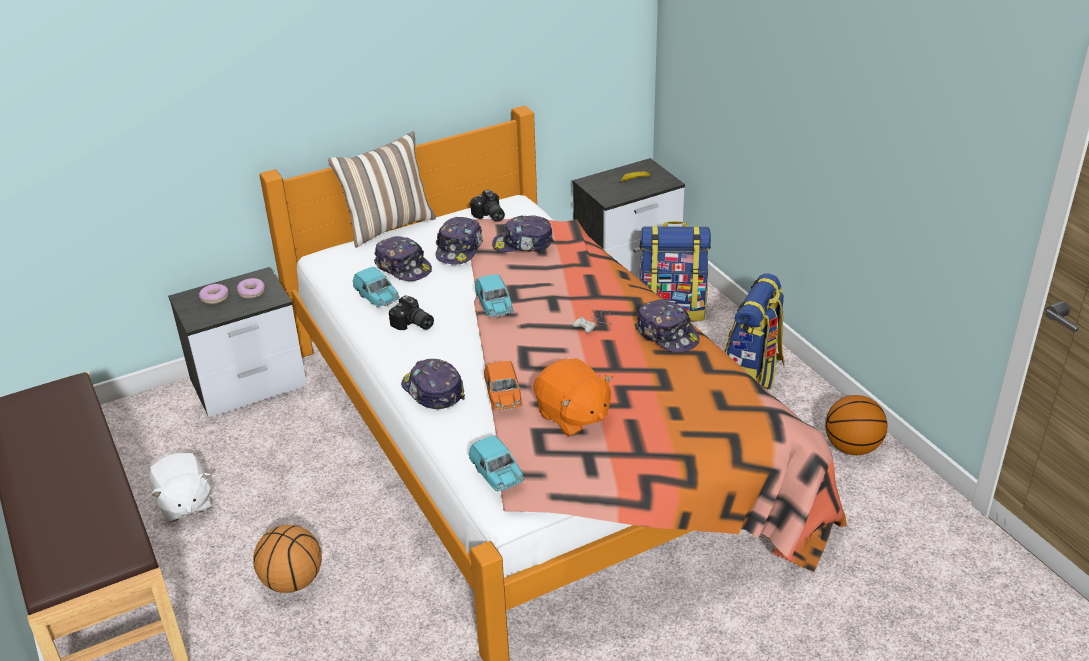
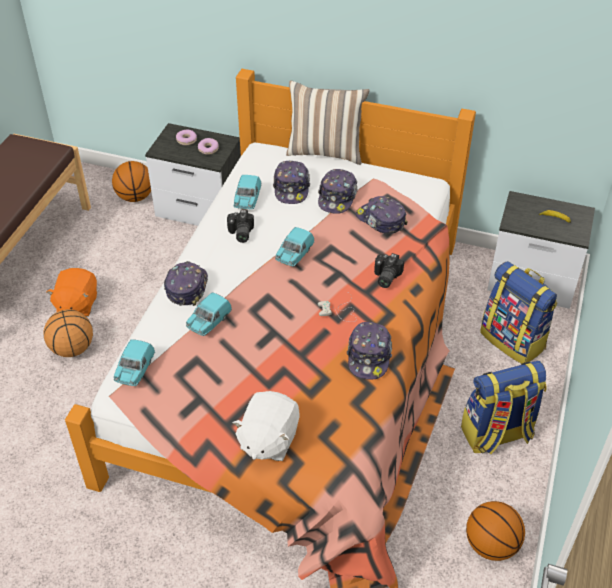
camera: 45 degrees right, 10 degrees up
(156, 416) = (135, 197): none -> basketball
(184, 503) = (85, 260): white plush toy -> white plush toy (268, 439)
(459, 249) = (337, 197): cap -> cap turned 45 degrees counterclockwise
(489, 216) = (390, 184): camera -> camera (385, 277)
(503, 397) = (209, 322): orange toy car -> turquoise toy car
(572, 416) = (228, 367): orange plush toy -> orange plush toy (77, 304)

